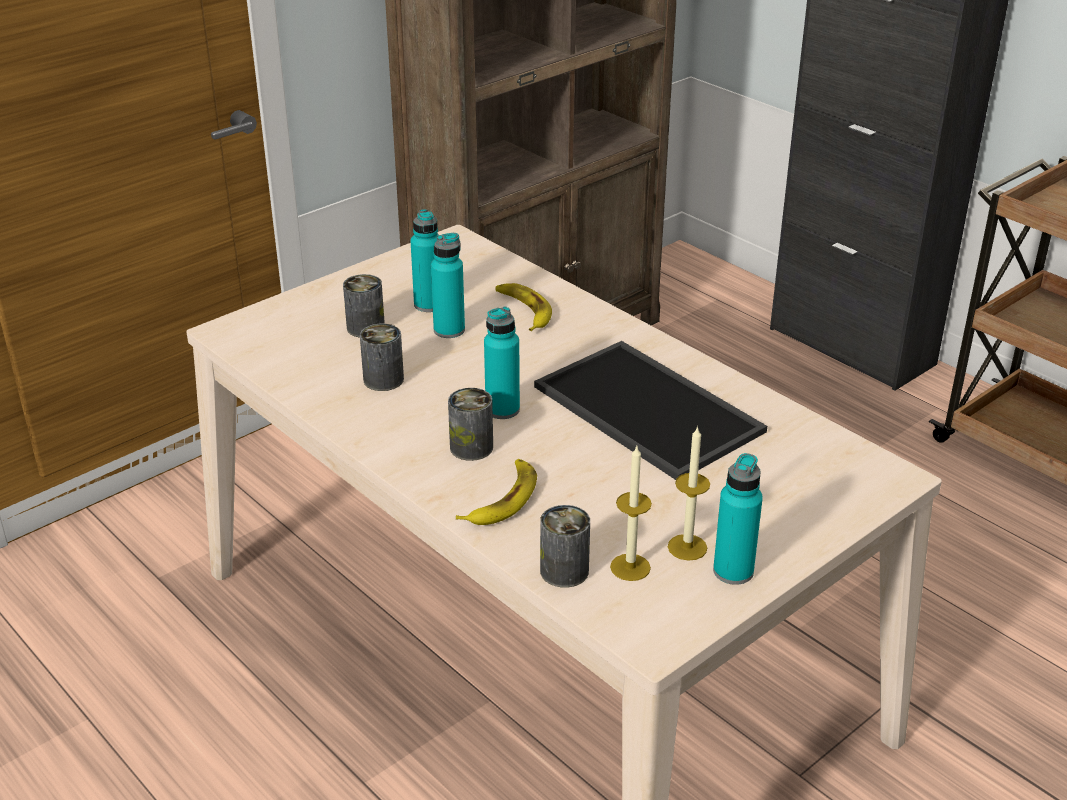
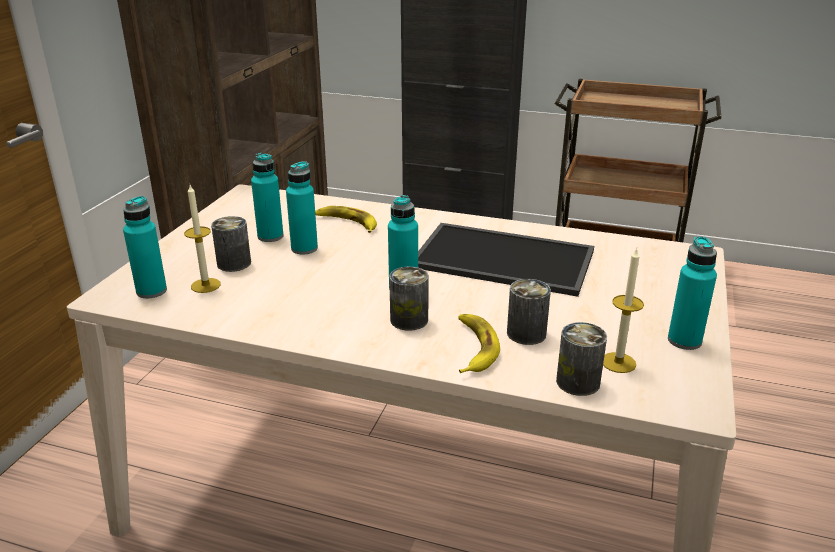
camera: 30 degrees left, 5 degrees down
(267, 336) = (151, 291): none -> turquoise bottle
(383, 379) = (287, 294): can -> can (526, 333)
(687, 547) = (637, 336): candle -> candle (205, 285)

